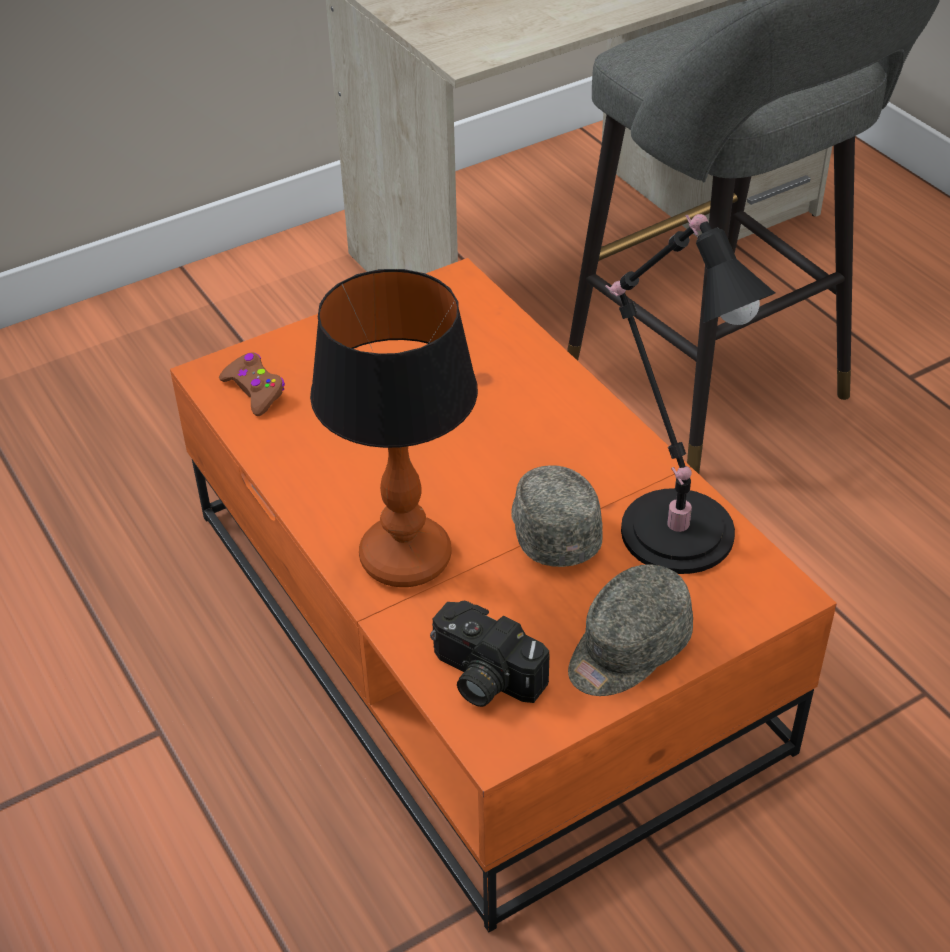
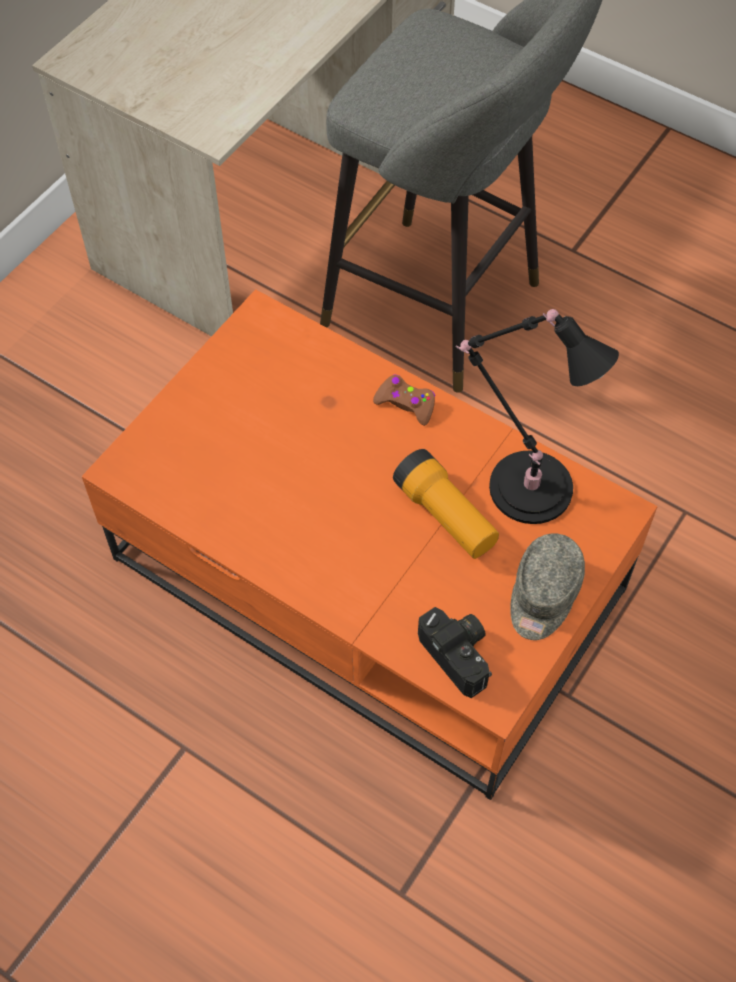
camera: 25 degrees left, 15 degrees up
(255, 390) = (162, 473): brown game controller -> brown game controller (406, 403)
(407, 559) = (359, 580): table lamp -> none
(482, 677) = (460, 654): camera -> camera turned 135 degrees counterclockwise
(552, 528) = (445, 516): grey cap -> flashlight

